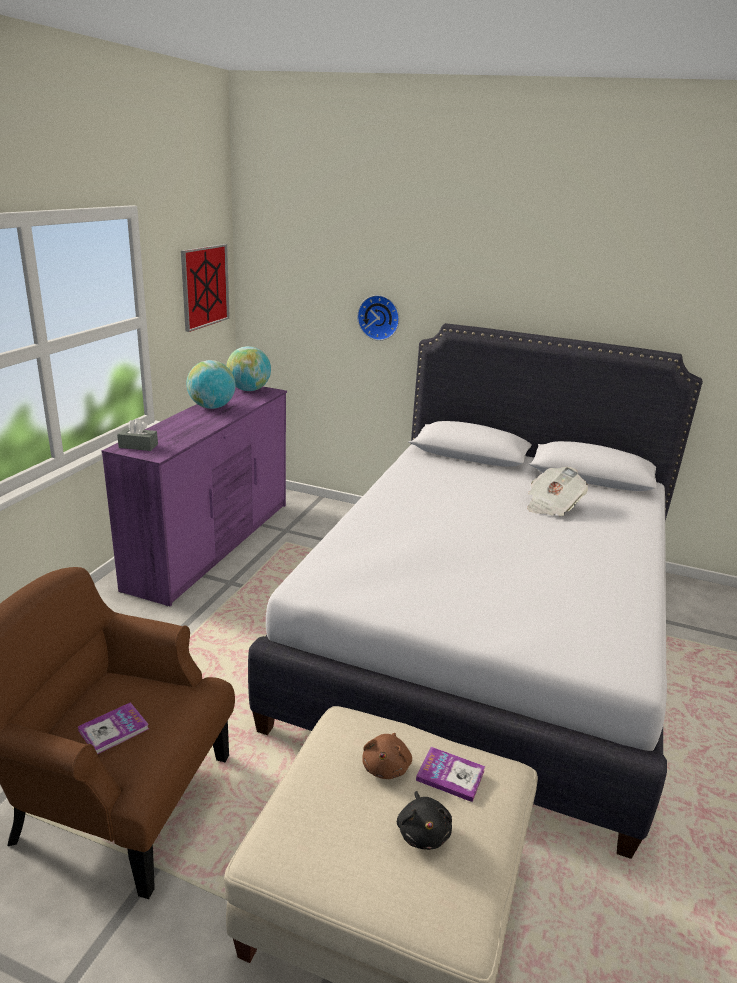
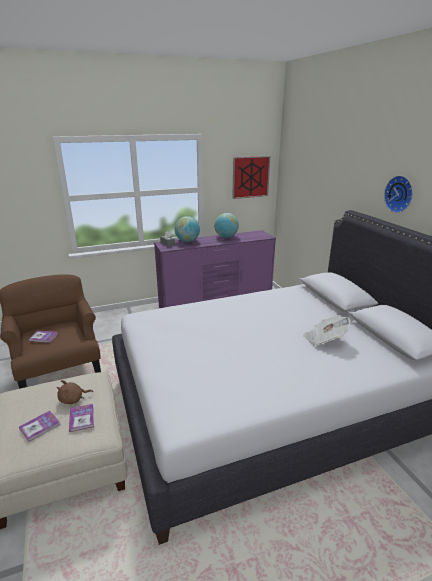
camera: 50 degrees right, 0 degrees up
(249, 390) = (258, 234): globe -> globe (187, 241)
(379, 317) = (326, 202): wall clock -> wall clock (400, 194)
(423, 832) = (40, 426): black plush toy -> book

